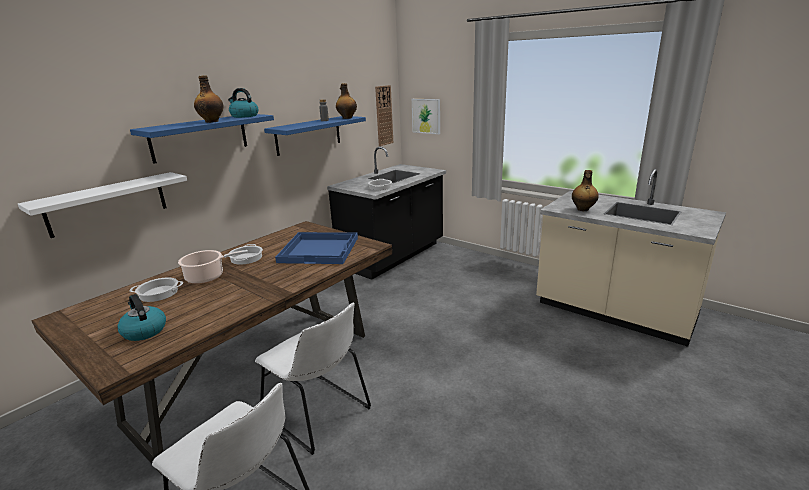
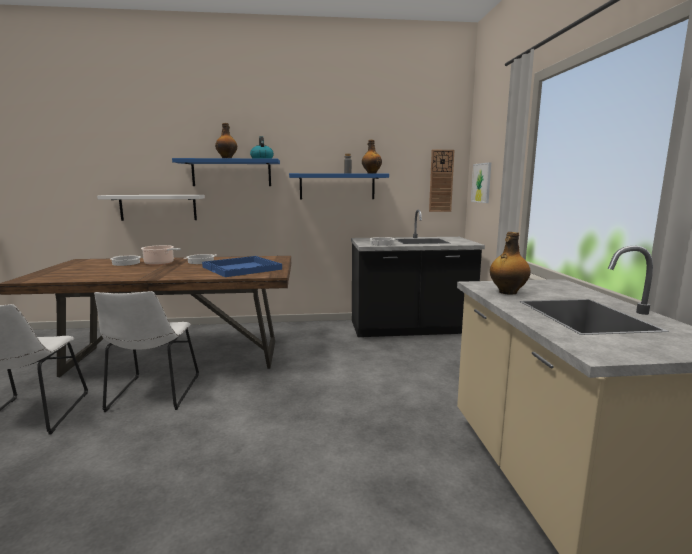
camera: 45 degrees right, 10 degrees down
(144, 331) = (73, 273): kettle -> none

